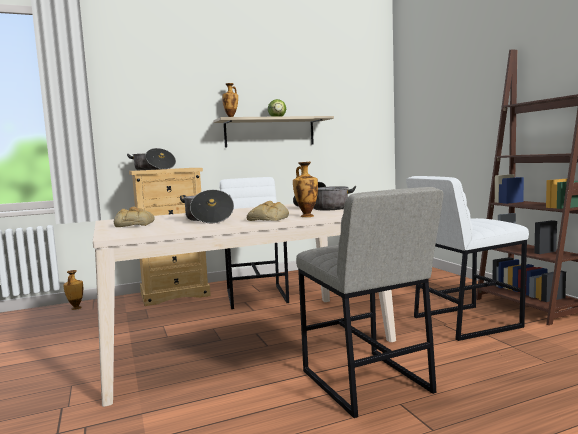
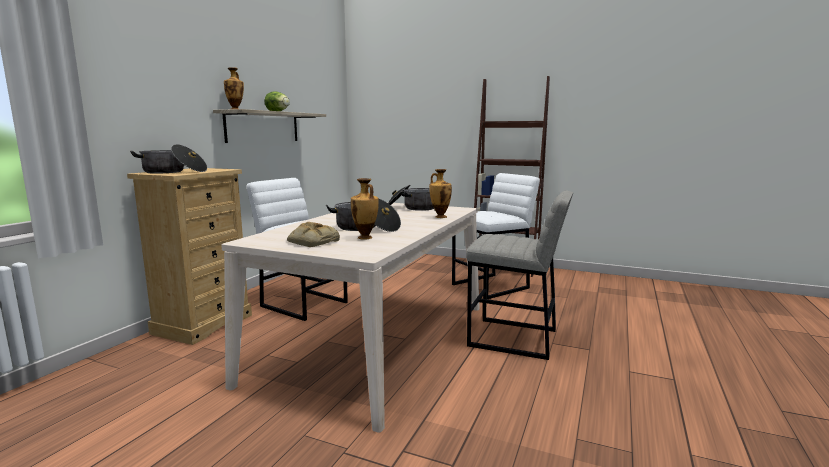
camera: 45 degrees left, 5 degrees up
(75, 308) = (86, 375): vase -> vase (365, 238)
(269, 219) = (423, 222): bread -> none
(464, 322) = (491, 286): white chair -> white chair turned 150 degrees counterclockwise

